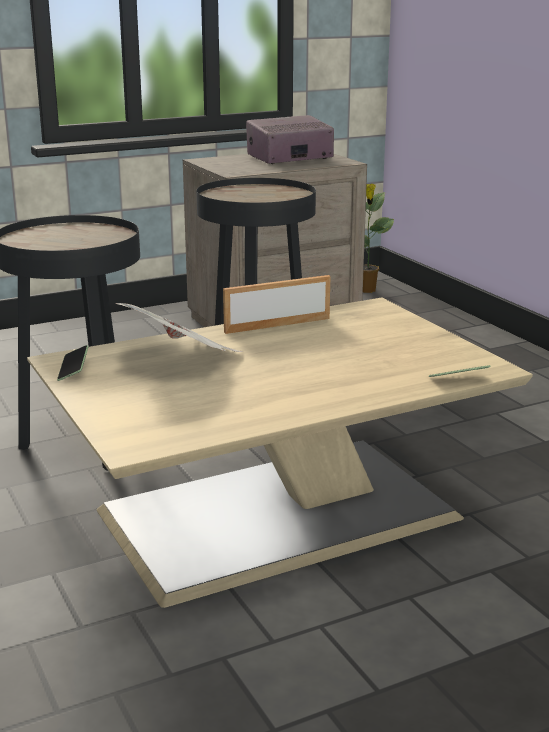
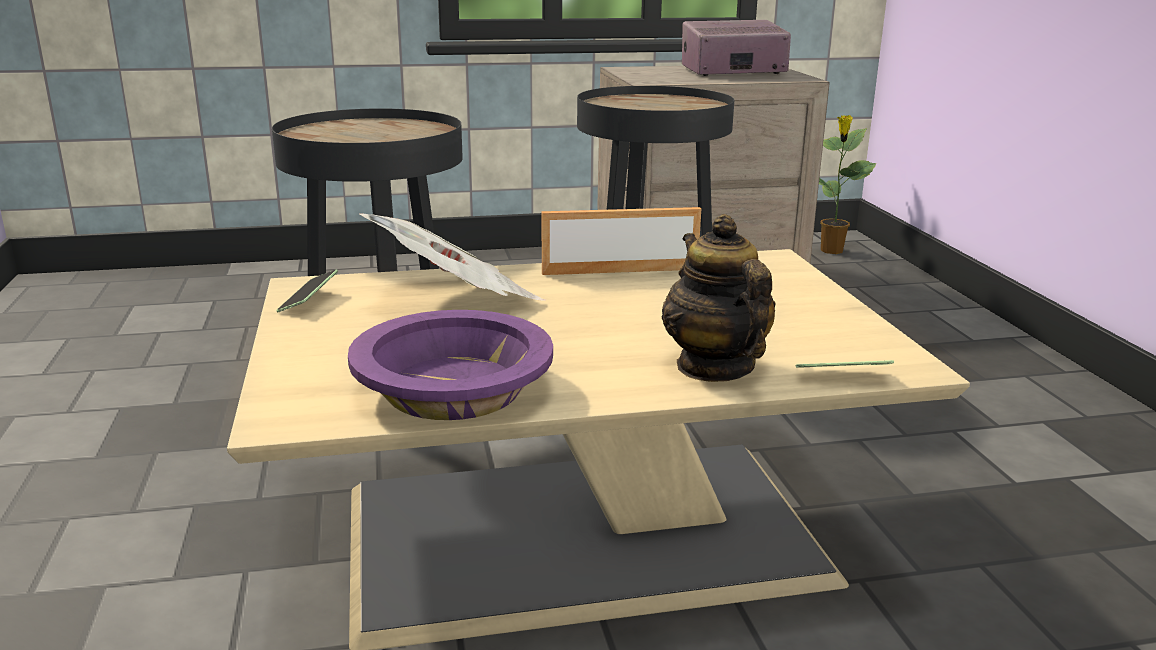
camera: 15 degrees right, 0 degrees up
(226, 416) = (453, 389): none -> purple bowl
(379, 382) = (714, 367): none -> teapot

